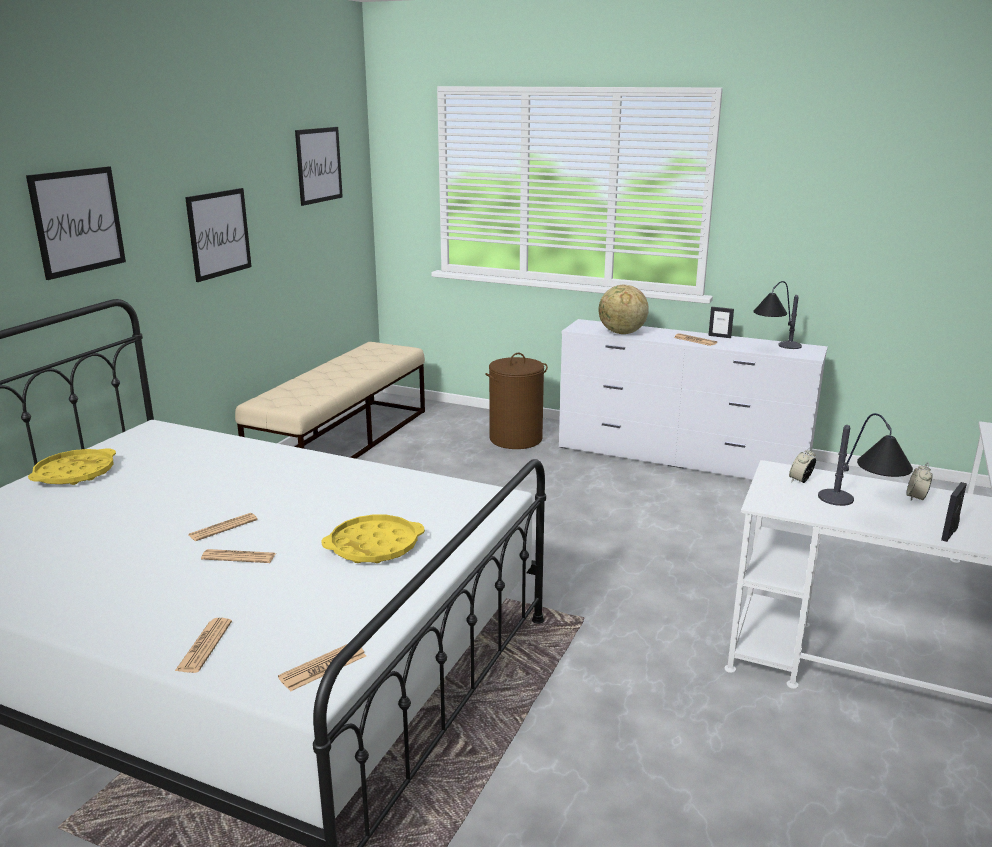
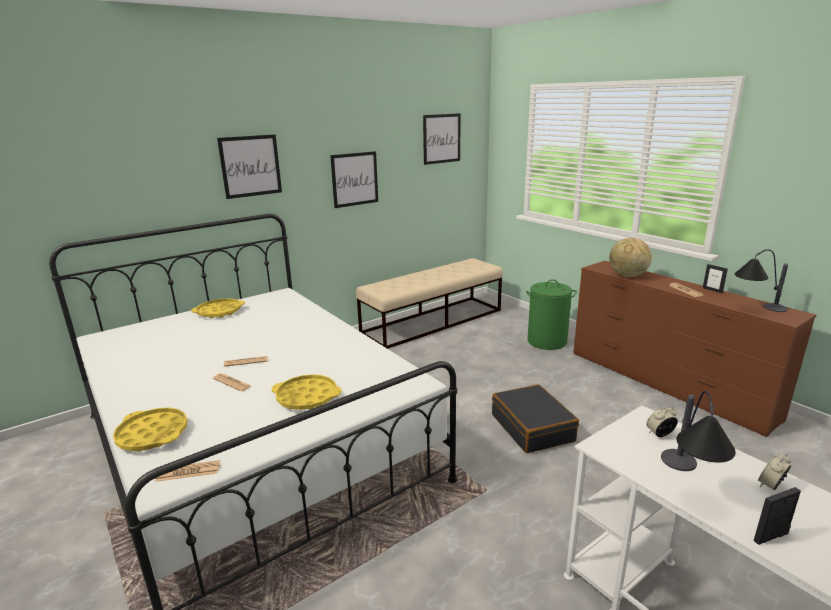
camera: 30 degrees right, 0 degrees up
(204, 646) = (152, 434): newspaper -> yellow tray
(515, 439) = (546, 341): brown laundry basket -> green laundry basket
(579, 539) = (532, 428): none -> black suitcase
(680, 459) = (666, 384): white dresser -> brown dresser

